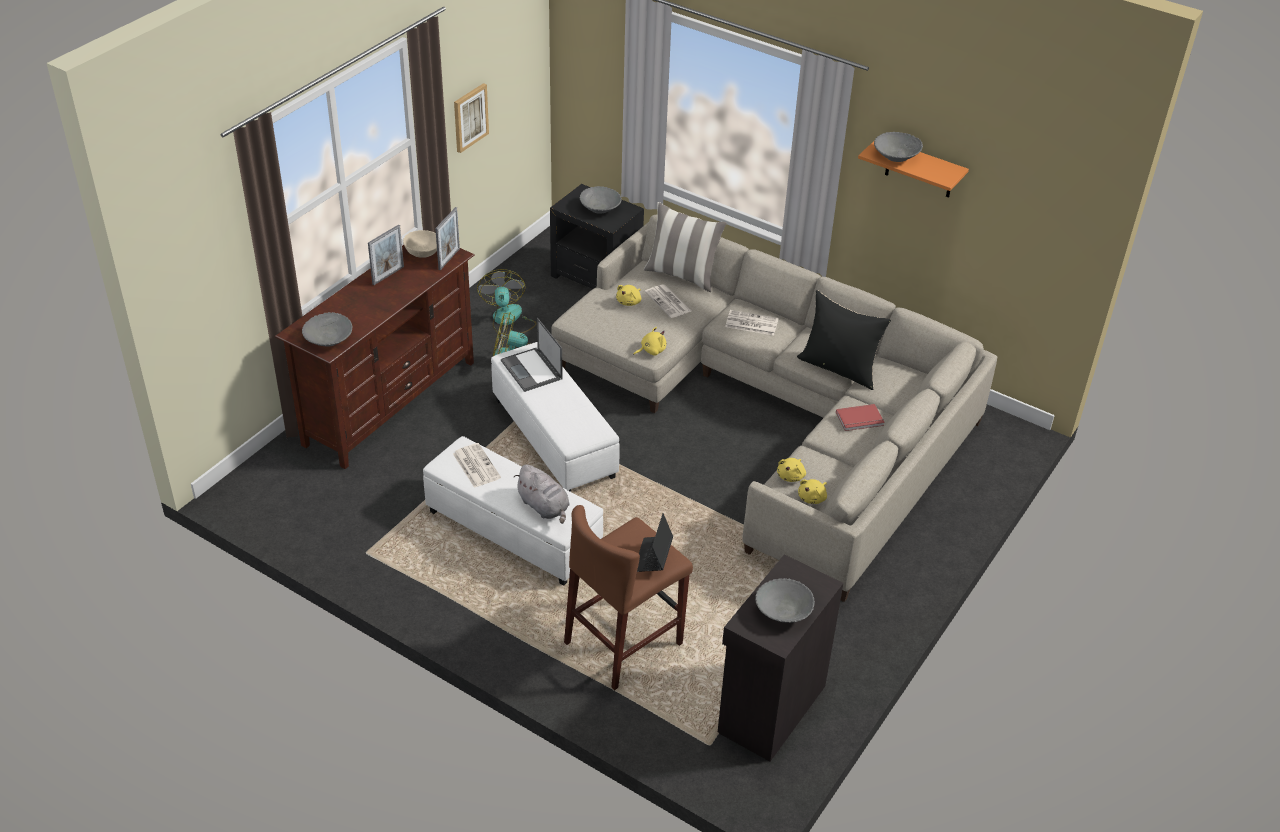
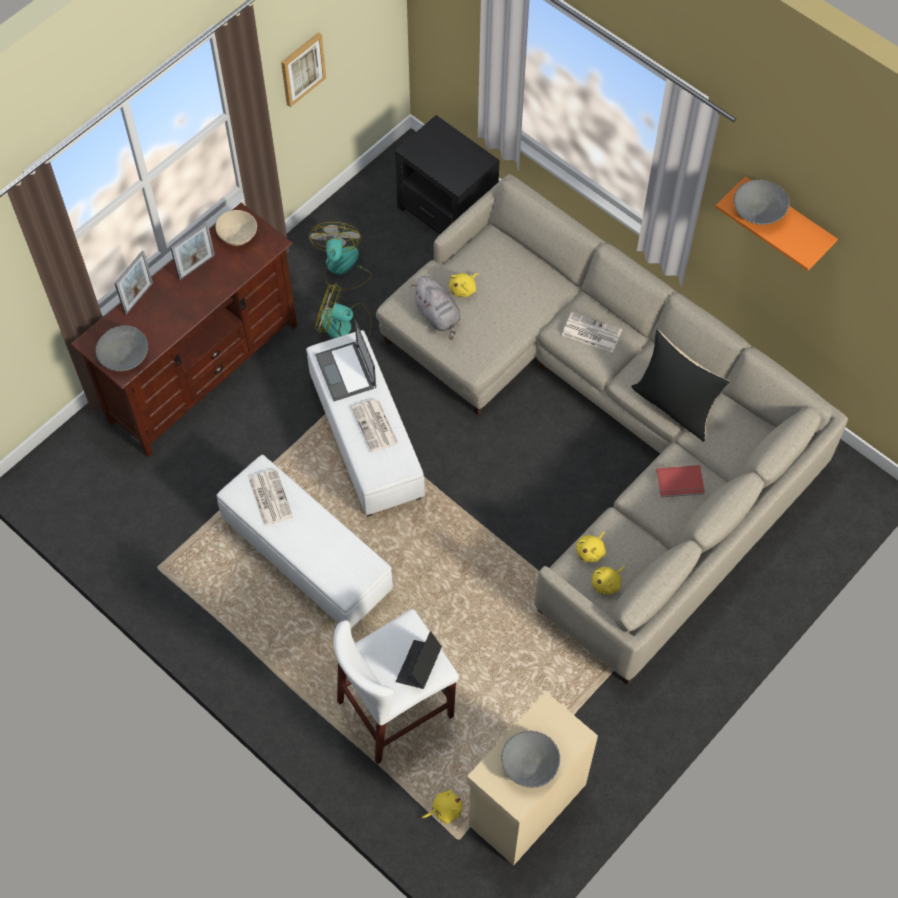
camera: 10 degrees right, 20 degrees up
(449, 259) = (264, 248): picture frame -> picture frame (138, 298)
(544, 507) = (331, 559): grey plush toy -> grey plush toy (438, 316)
(600, 208) = (450, 156): grey bowl -> none
(623, 643) = (395, 709): brown stool -> white stool
(651, 350) = (476, 360): yellow plush toy -> yellow plush toy (445, 810)
(668, 302) = (506, 293): newspaper -> newspaper (375, 426)
(682, 275) = (529, 253): pillow -> none
(769, 708) = (525, 804): black cabinet -> beige cabinet

